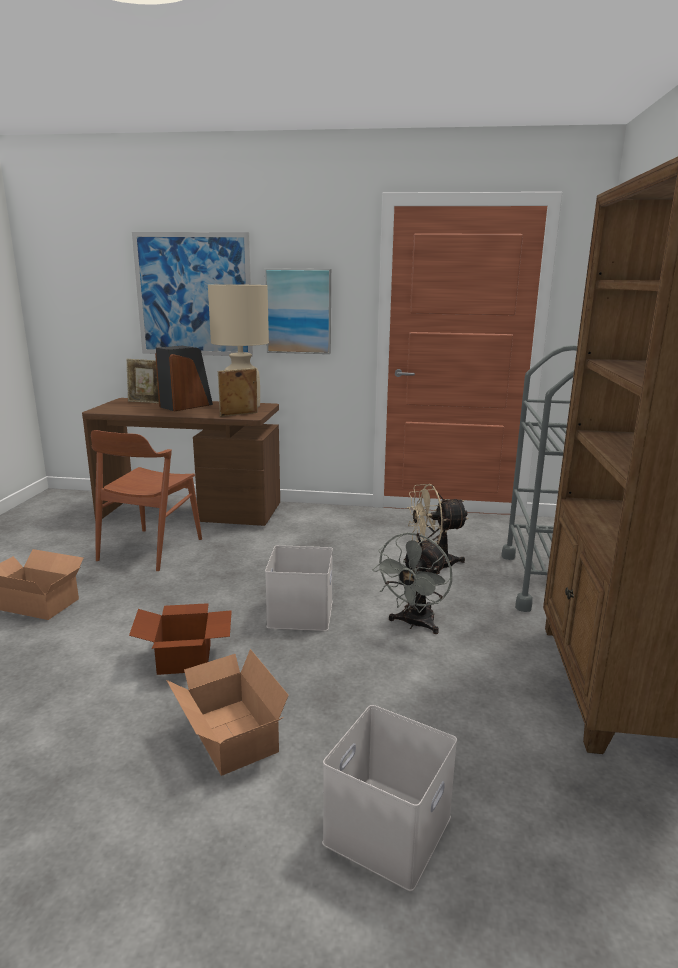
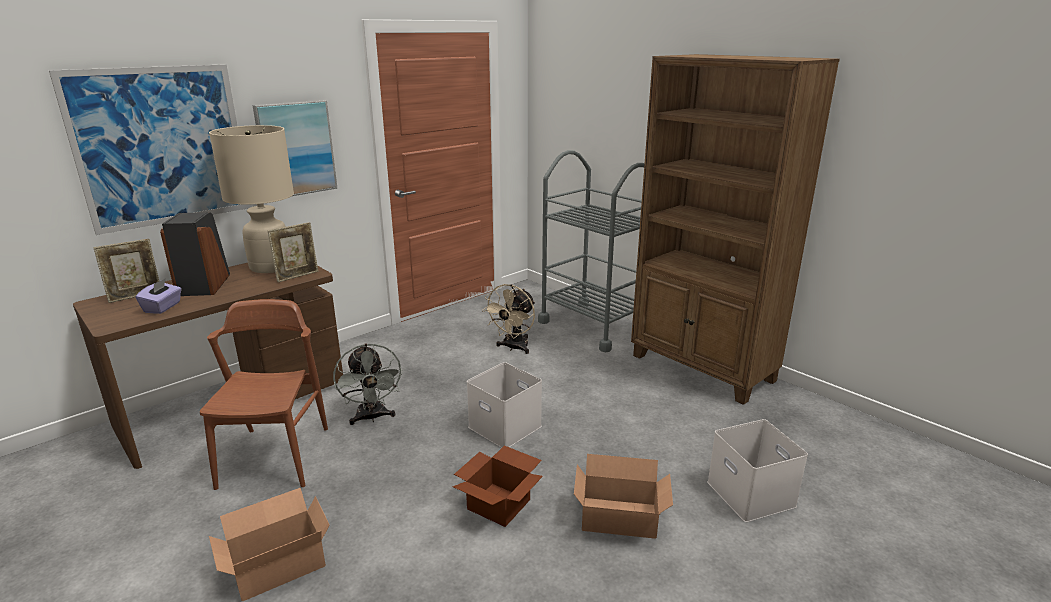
camera: 50 degrees left, 5 degrees up
(138, 410) = (163, 307): none -> purple tissue box
(150, 549) = (275, 456): brown chair -> brown chair turned 150 degrees counterclockwise
(238, 415) = (297, 276): picture frame -> picture frame turned 150 degrees counterclockwise
(414, 624) = (576, 391): grey fan -> grey fan (372, 417)

